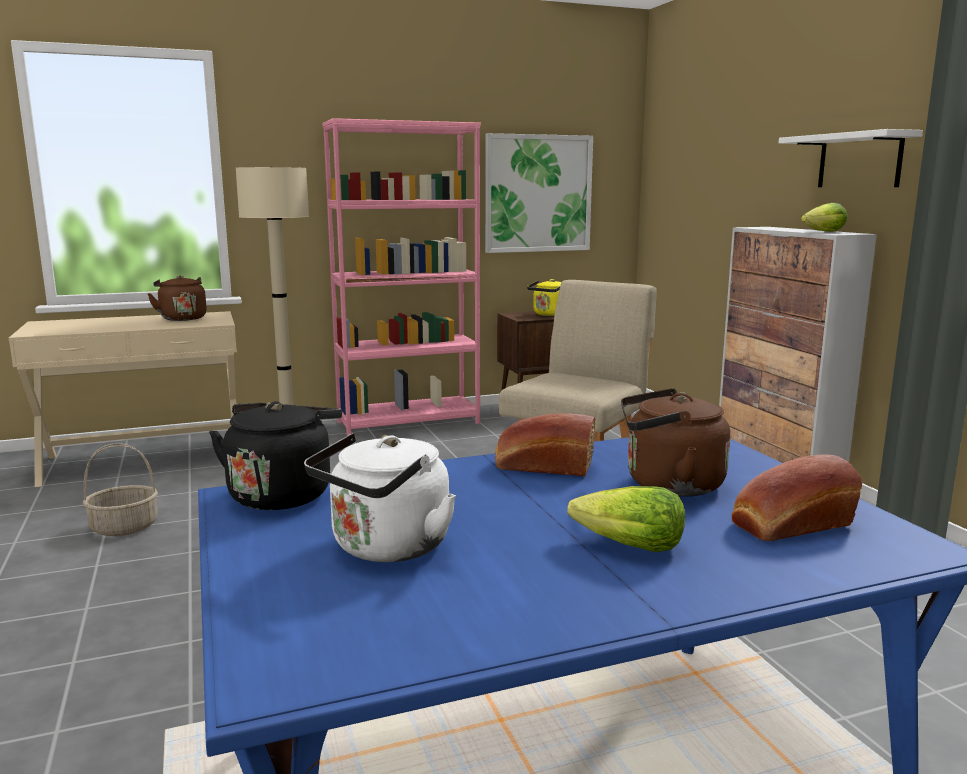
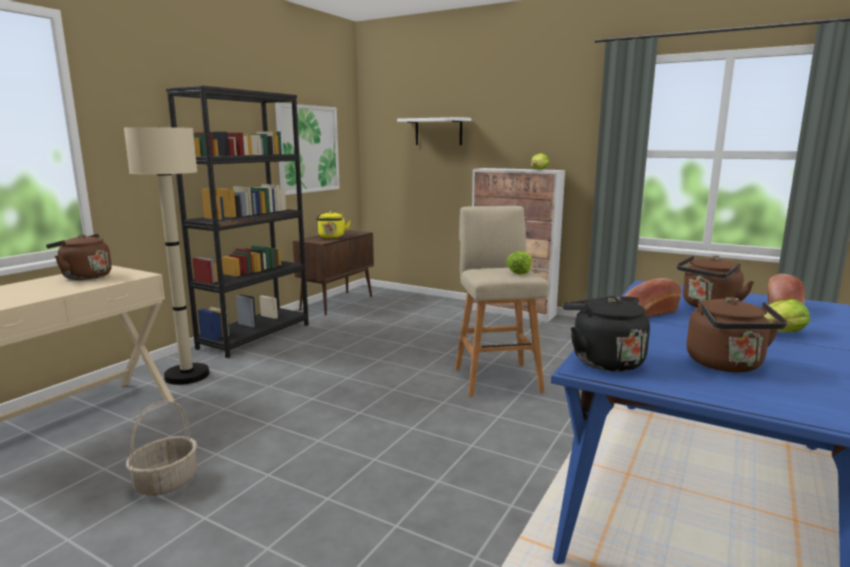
camera: 40 degrees left, 0 degrees up
(386, 548) = (727, 365): white kettle -> brown kettle
(409, 422) = (255, 336): pink bookcase -> black bookcase
(588, 386) = (520, 272): none -> lettuce
(859, 161) = (548, 129): white shelf -> white shelf (438, 131)

